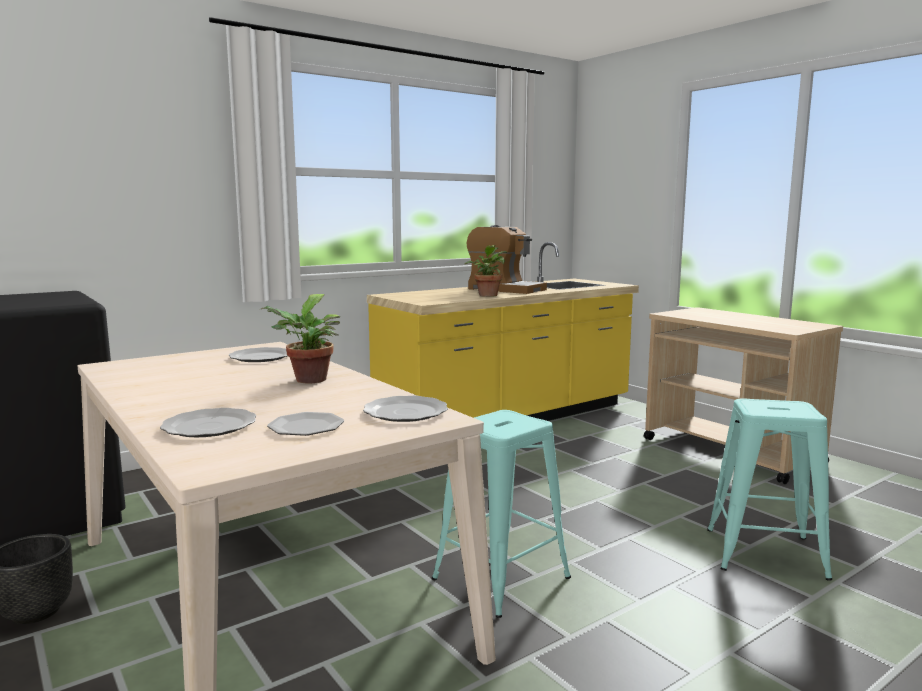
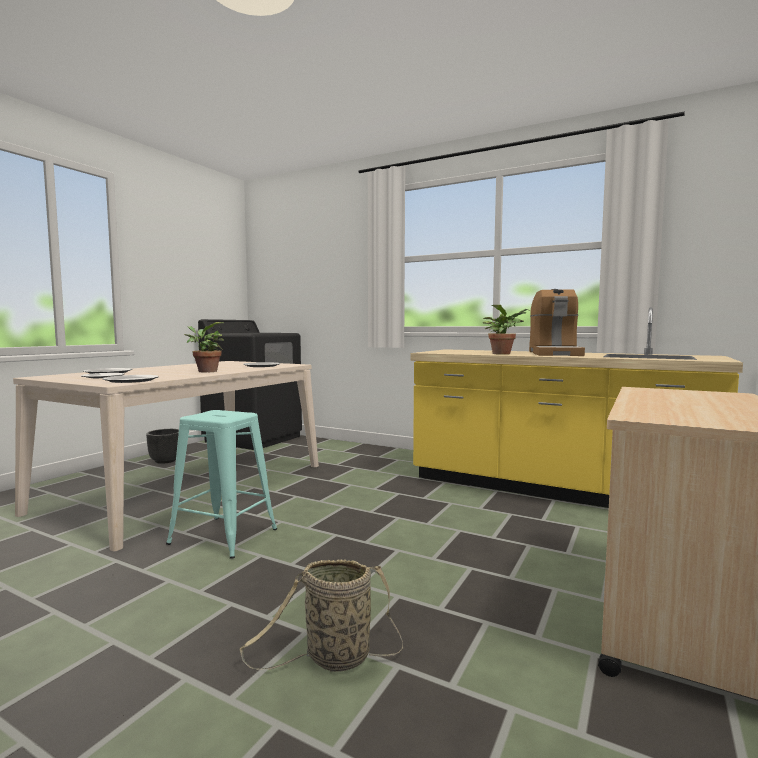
camera: 65 degrees right, 5 degrees down
(765, 553) = (333, 659): turquoise stool -> basket

